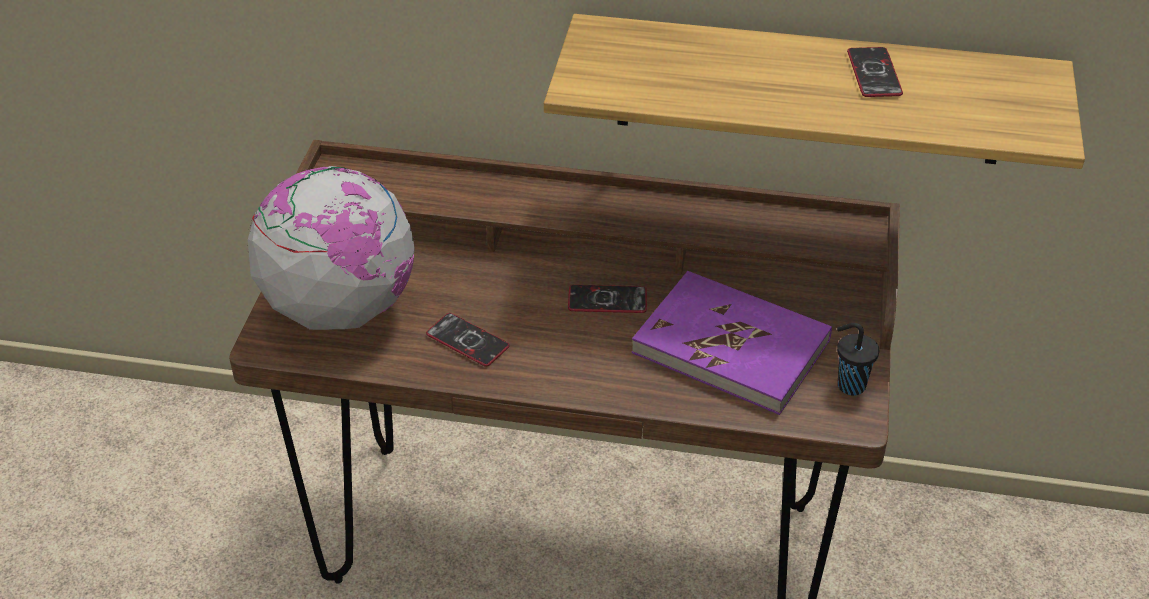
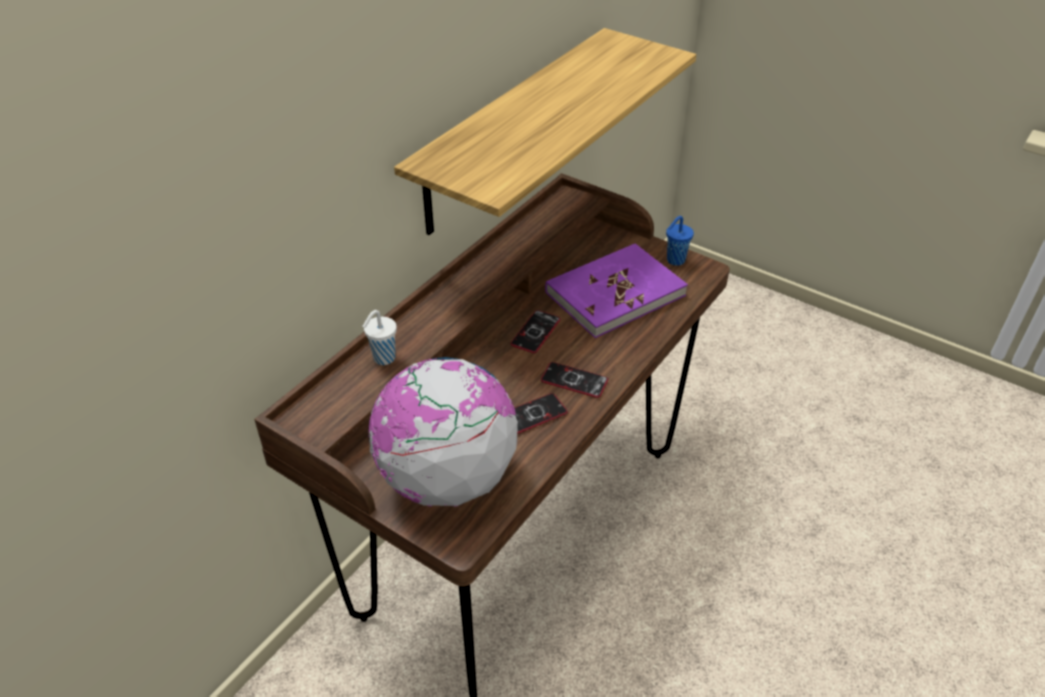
camera: 65 degrees left, 0 degrees up
(449, 188) = (383, 359): none -> white cup
(849, 385) = (674, 260): black cup -> blue cup
(874, 73) = (569, 83): phone -> phone (574, 381)

